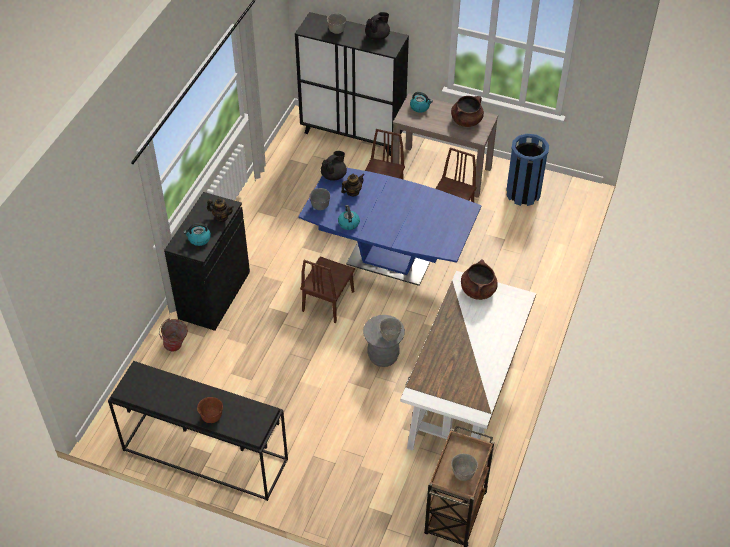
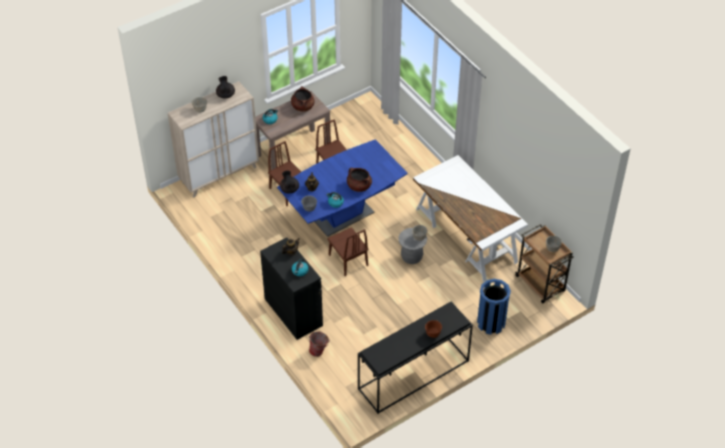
camera: 55 degrees left, 0 degrees up
(353, 134) = (219, 174): black cabinet -> beige cabinet
(478, 290) = (435, 176): brown cooking pot -> brown cooking pot (359, 186)
(523, 193) = (346, 127): blue trash can -> blue trash can (491, 323)

